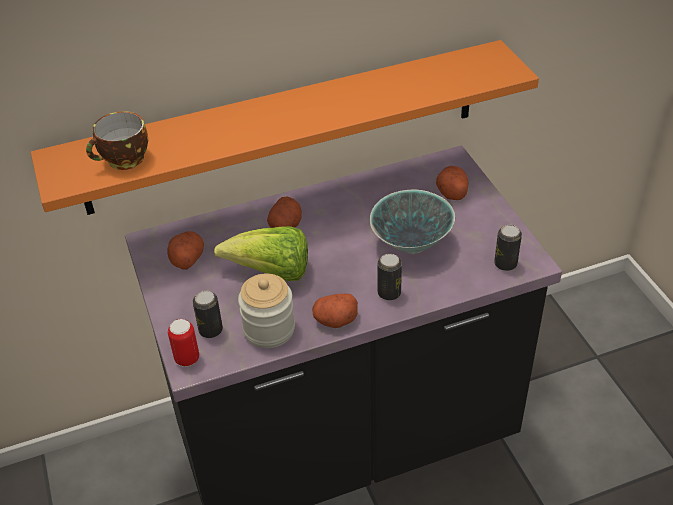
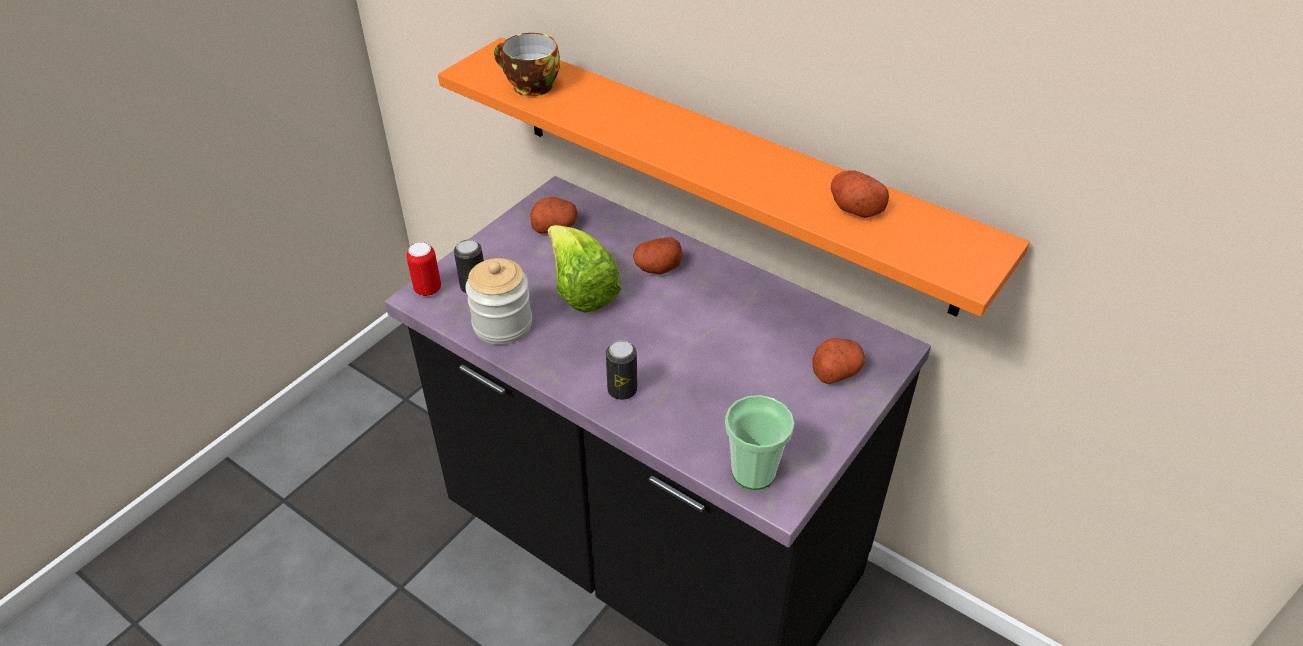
camera: 55 degrees right, 0 degrees up
(335, 320) = (550, 366): potato -> potato (854, 207)
(412, 243) = (715, 375): bowl -> none
(505, 264) = (753, 472): can -> cup

